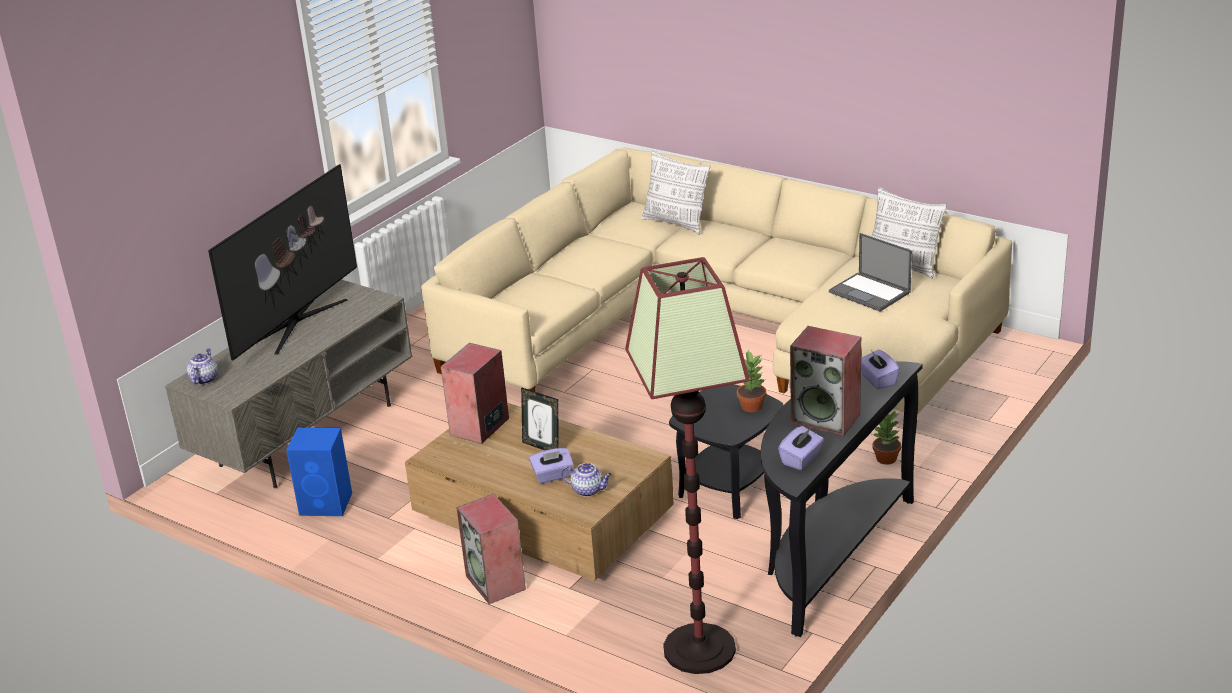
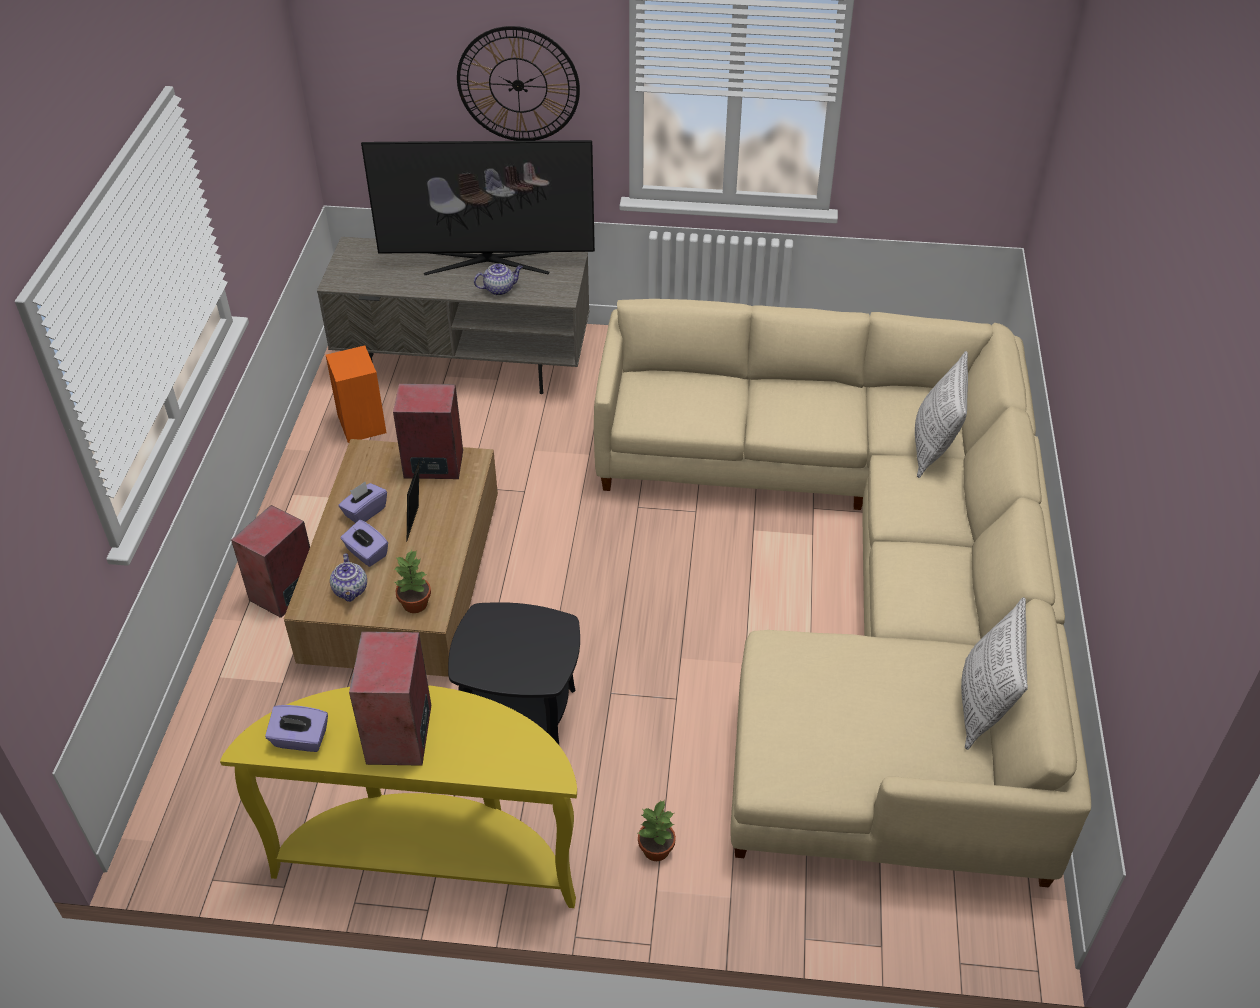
camera: 60 degrees right, 15 degrees up
(204, 379) = (361, 252): teapot -> teapot (500, 289)
(248, 161) = (518, 85): none -> wall clock
(327, 504) = (362, 425): blue speaker -> orange speaker
(700, 649) = (227, 794): floor lamp -> none
(752, 406) = (537, 665): potted plant -> potted plant (416, 604)
(829, 556) = (430, 856): black console table -> yellow console table
(870, 292) = (877, 693): laptop -> none
(877, 380) = (512, 759): purple tissue box -> purple tissue box (365, 512)

